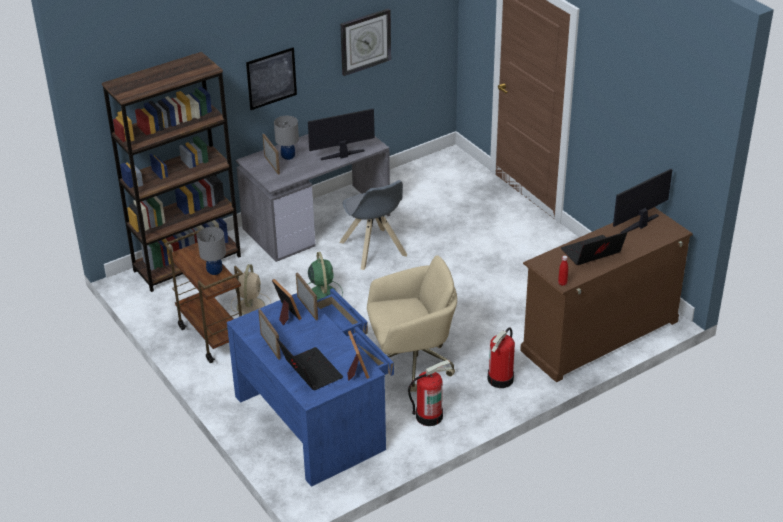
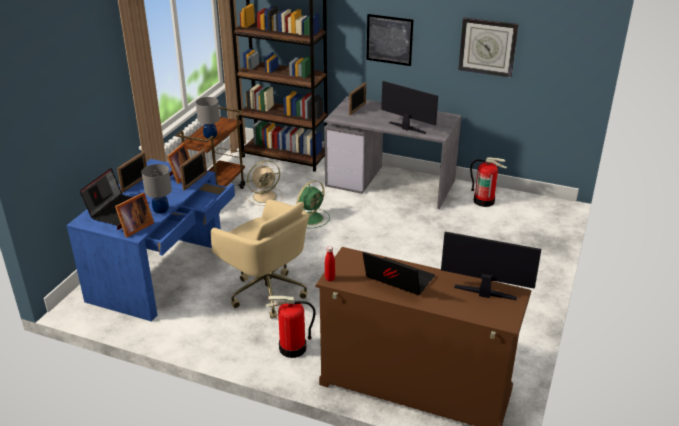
camera: 55 degrees right, 5 degrees down
(288, 157) = (374, 111): grey table lamp -> grey table lamp (160, 211)
(374, 250) = (388, 219): grey chair -> none
(429, 416) = (210, 327): fire extinguisher -> fire extinguisher (484, 201)

